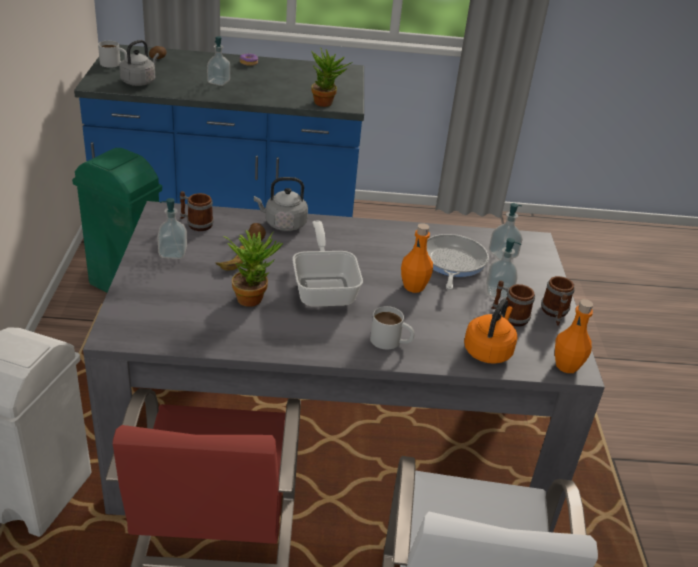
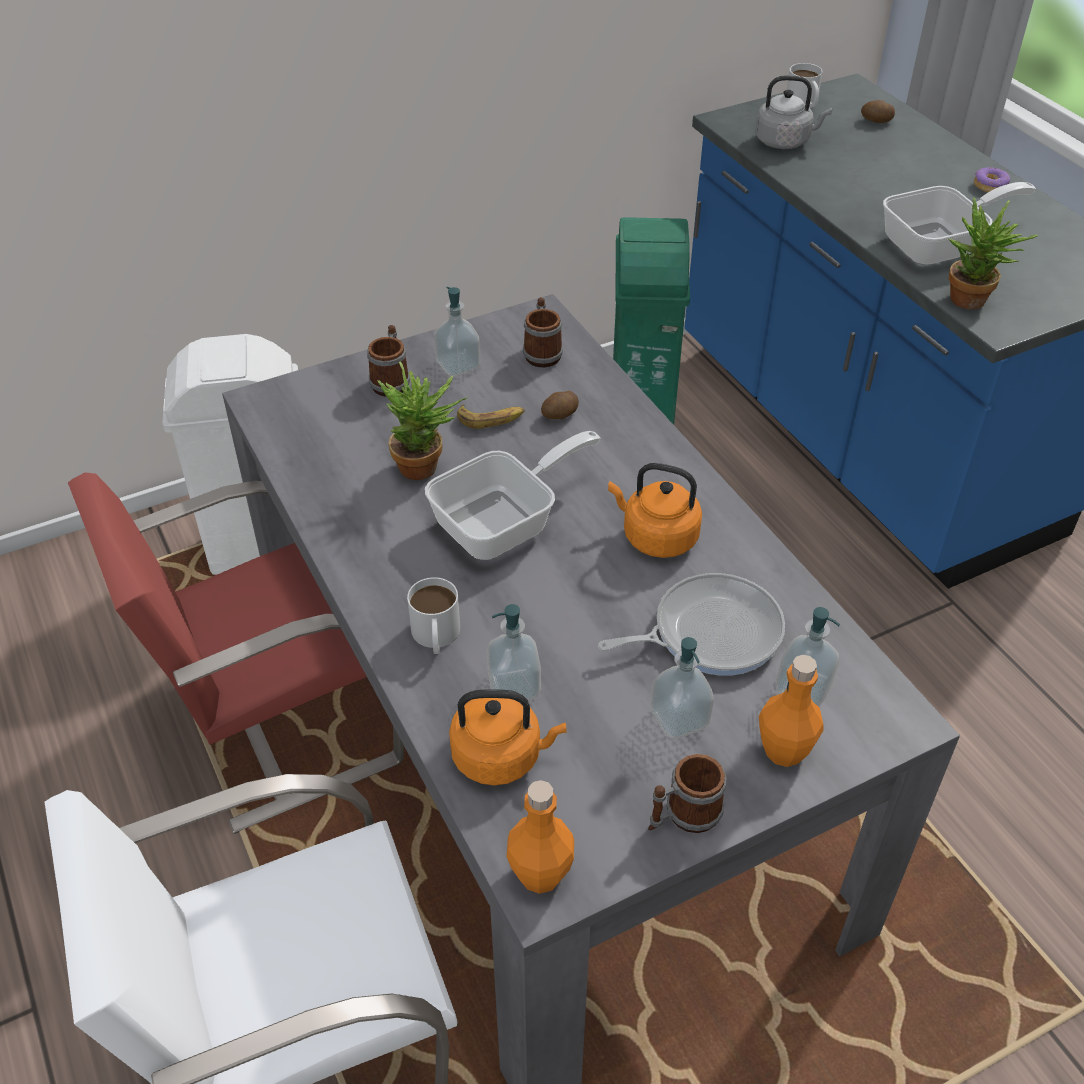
camera: 65 degrees right, 10 degrees up
(218, 82) = (883, 192): soap dispenser -> soap dispenser (514, 686)
(277, 90) = (941, 245): none -> frying pan
(283, 224) = (624, 421): grey kettle -> none
(377, 250) = (656, 537): none -> orange kettle
(413, 287) = (595, 612): orange bottle -> orange bottle (784, 751)
(509, 316) = (619, 754): mug -> mug (391, 380)

